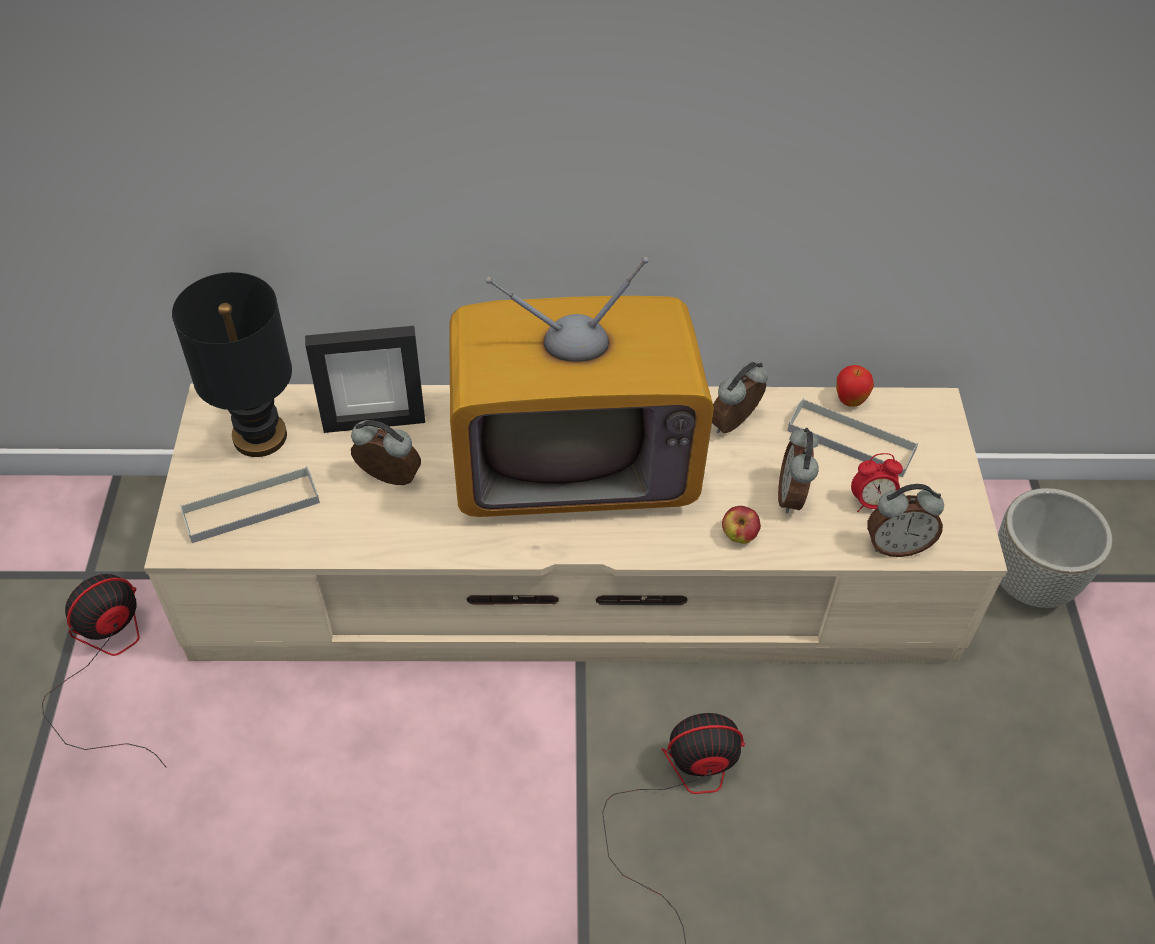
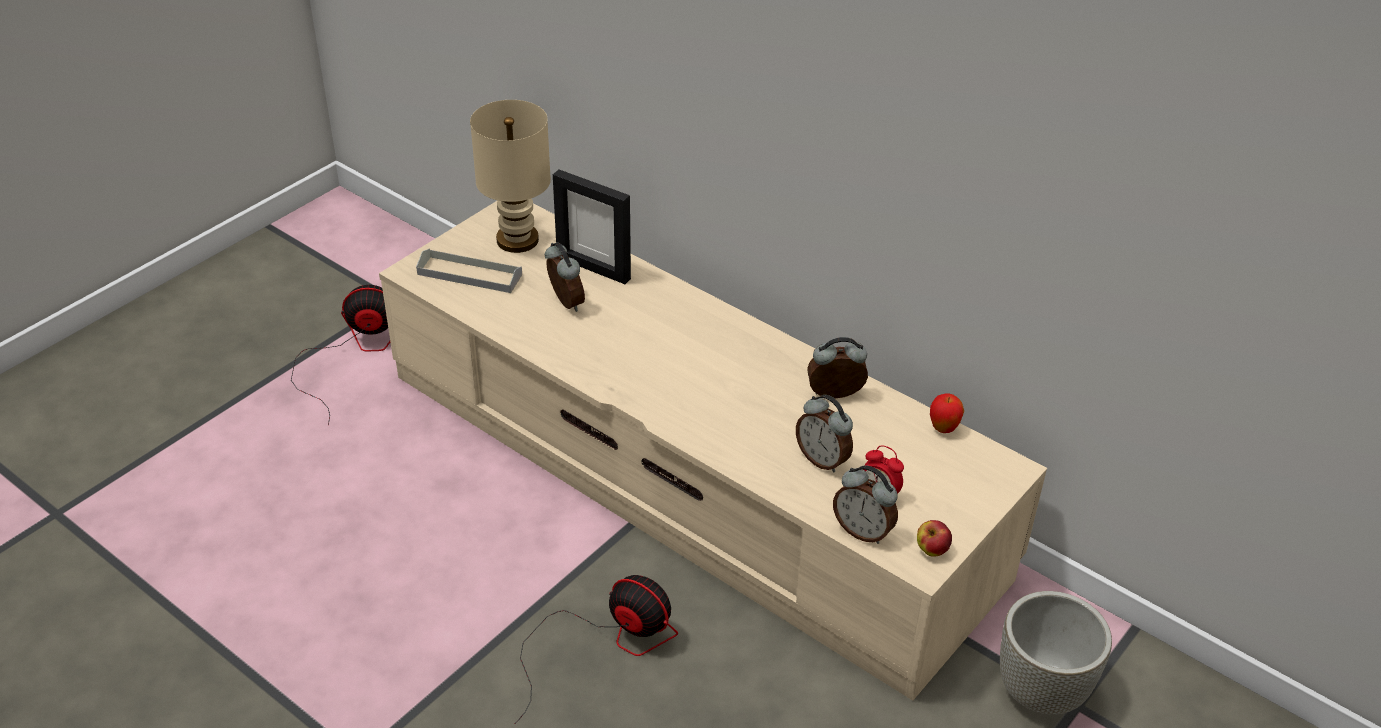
camera: 40 degrees right, 10 degrees down
(261, 437) = (517, 241): black table lamp -> beige table lamp
(573, 460) = (695, 355): television -> none
(738, 535) = (754, 459): apple -> apple (932, 550)
(792, 496) = (823, 459): alarm clock -> alarm clock turned 90 degrees counterclockwise
(851, 441) = (912, 452): grey tray -> none

